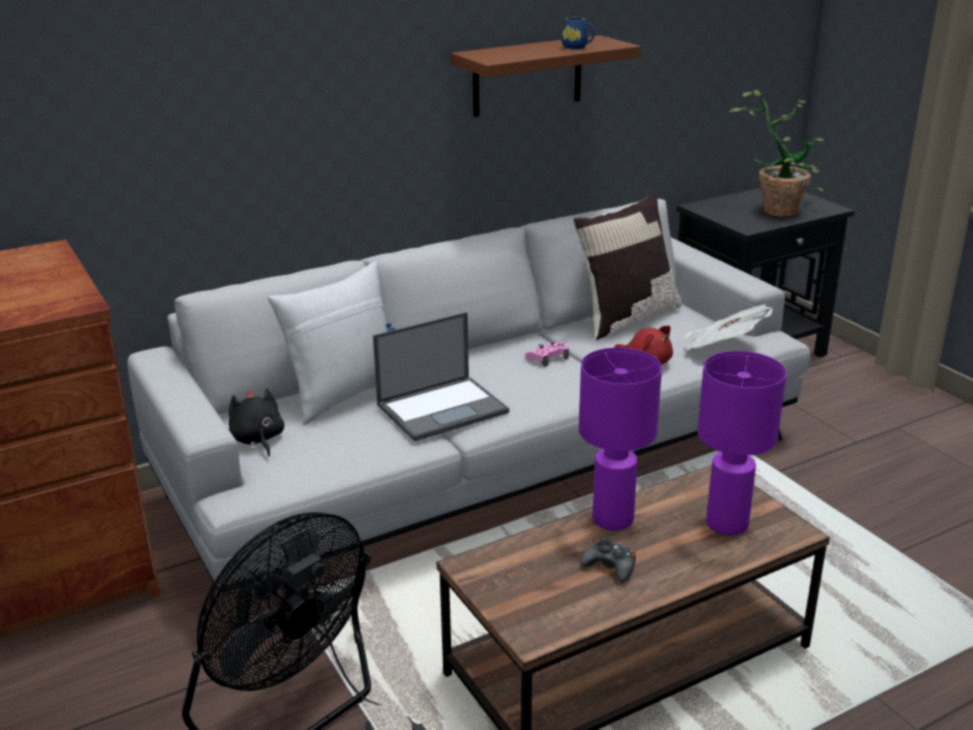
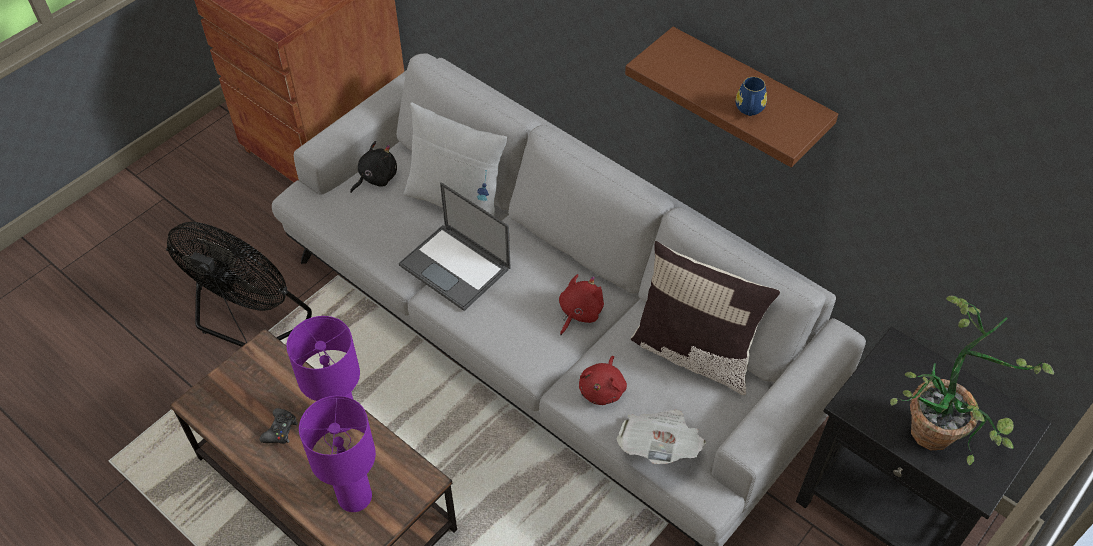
camera: 70 degrees right, 25 degrees up
(548, 358) = (579, 312): pink game controller -> red plush toy

